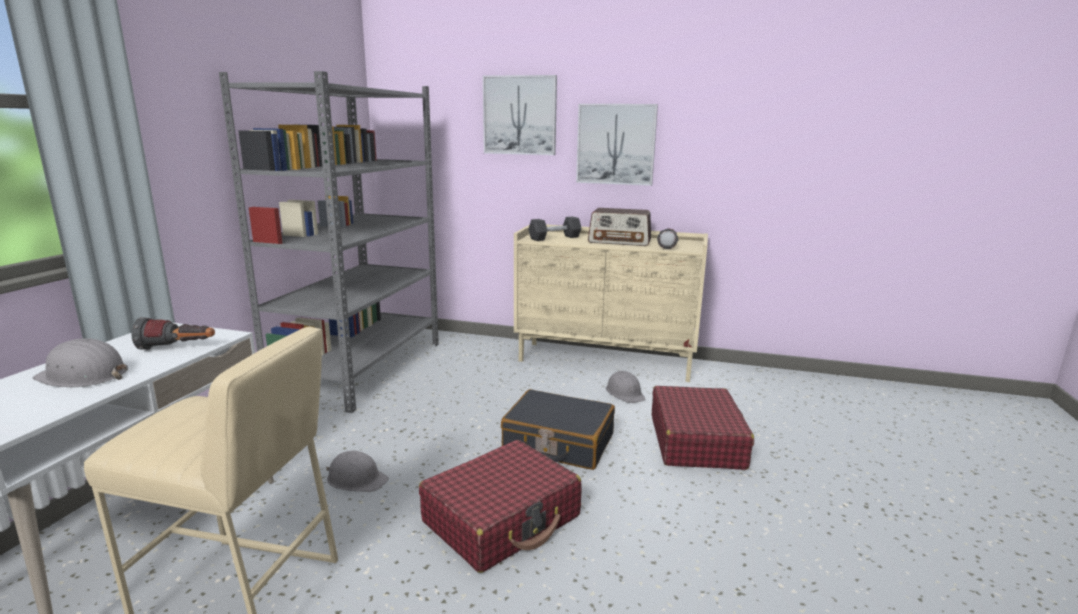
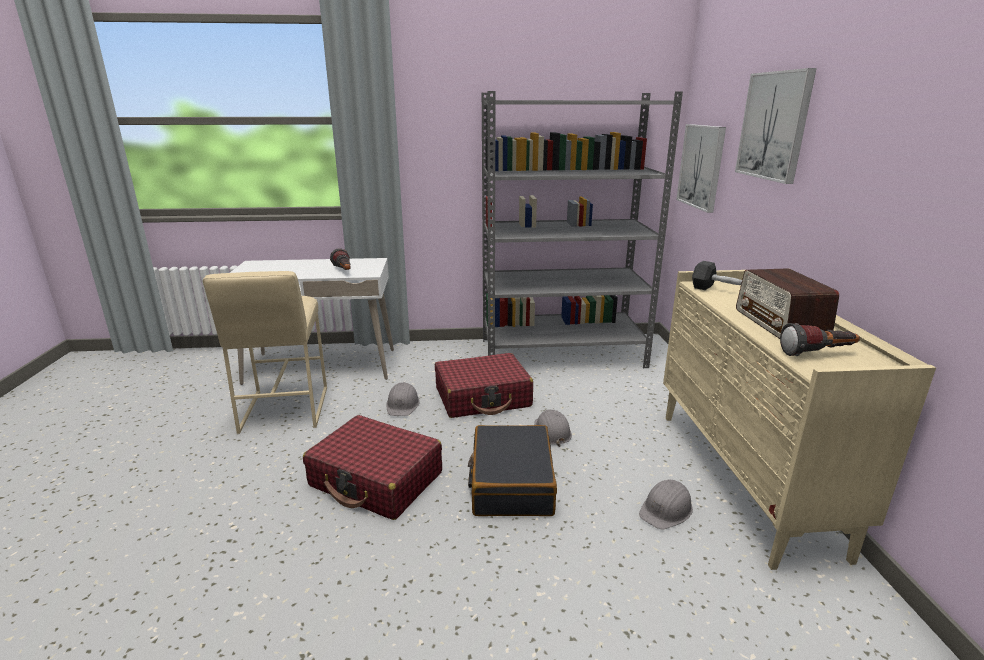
camera: 70 degrees right, 5 degrees up
(83, 376) = (300, 268): grey hard hat -> grey hard hat (551, 432)
(616, 144) = (855, 178): picture -> picture (701, 166)
(696, 441) = (590, 594): red suitcase -> red suitcase (483, 397)

